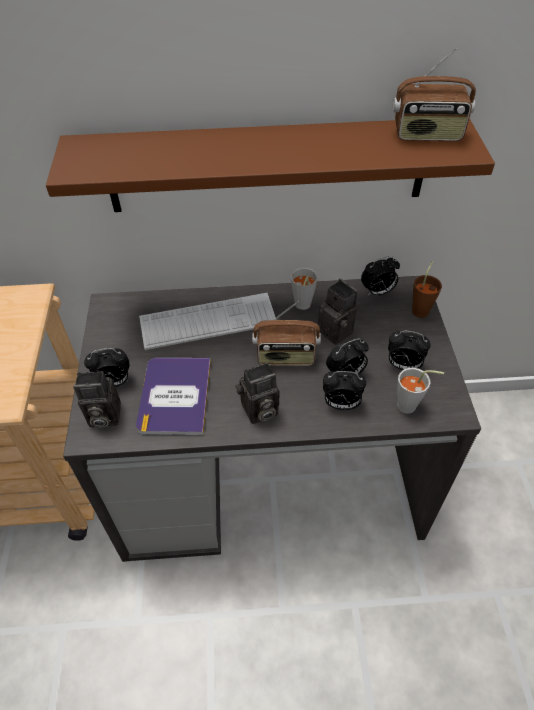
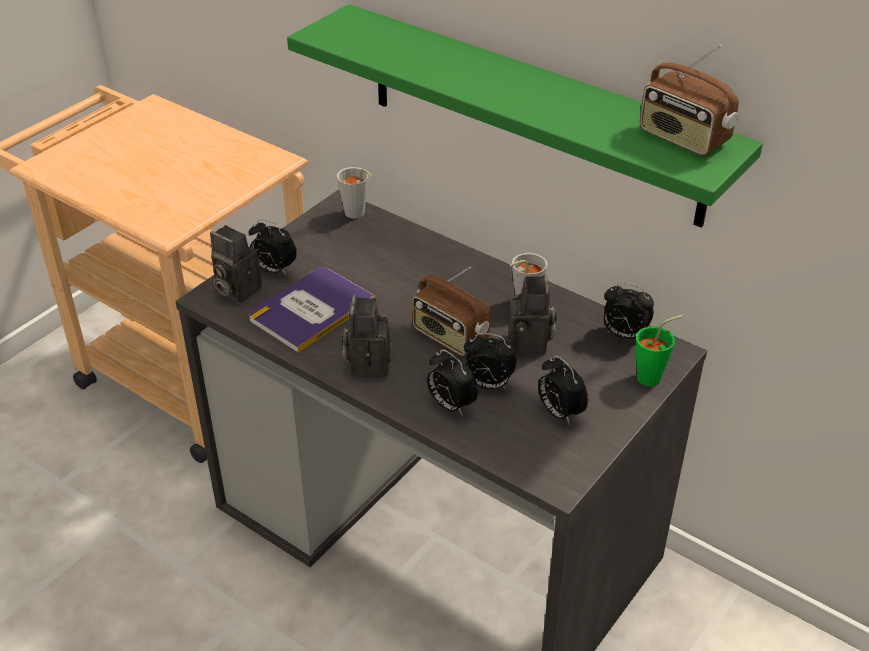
camera: 40 degrees right, 10 degrees down
(208, 322) = (413, 267): keyboard -> none
(258, 411) = (367, 364): camera -> camera turned 75 degrees clockwise
(267, 166) = (532, 114): brown shelf -> green shelf
(411, 406) = (519, 450): grey cup -> grey cup (357, 215)
(421, 309) = (653, 377): brown cup -> green cup

